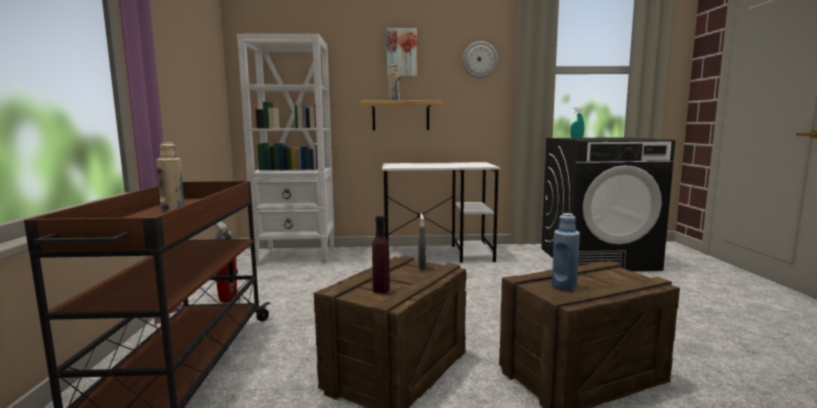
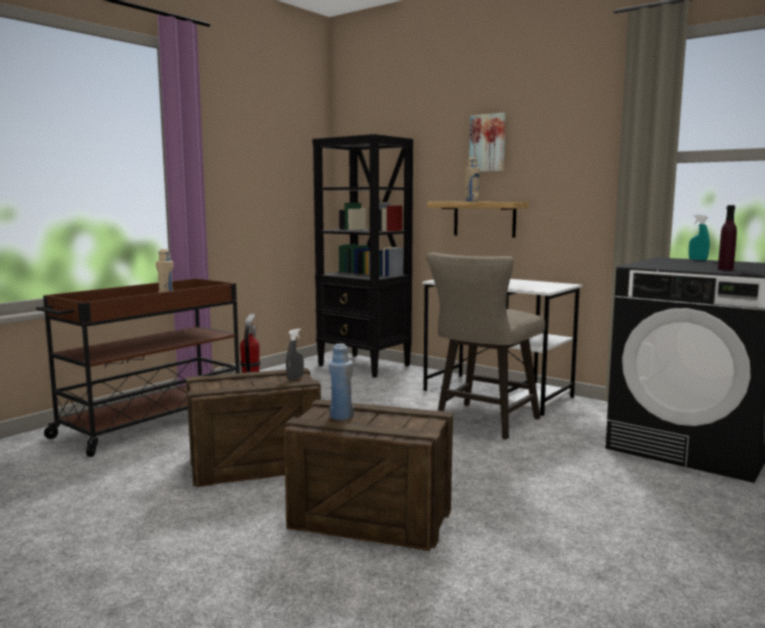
camera: 40 degrees right, 0 degrees up
(297, 255) = (364, 366): white bookcase -> black bookcase
(381, 290) = (223, 385): purple bottle -> purple bottle (725, 269)
(476, 276) = (483, 423): none -> beige stool
(480, 59) = (581, 147): wall clock -> none

